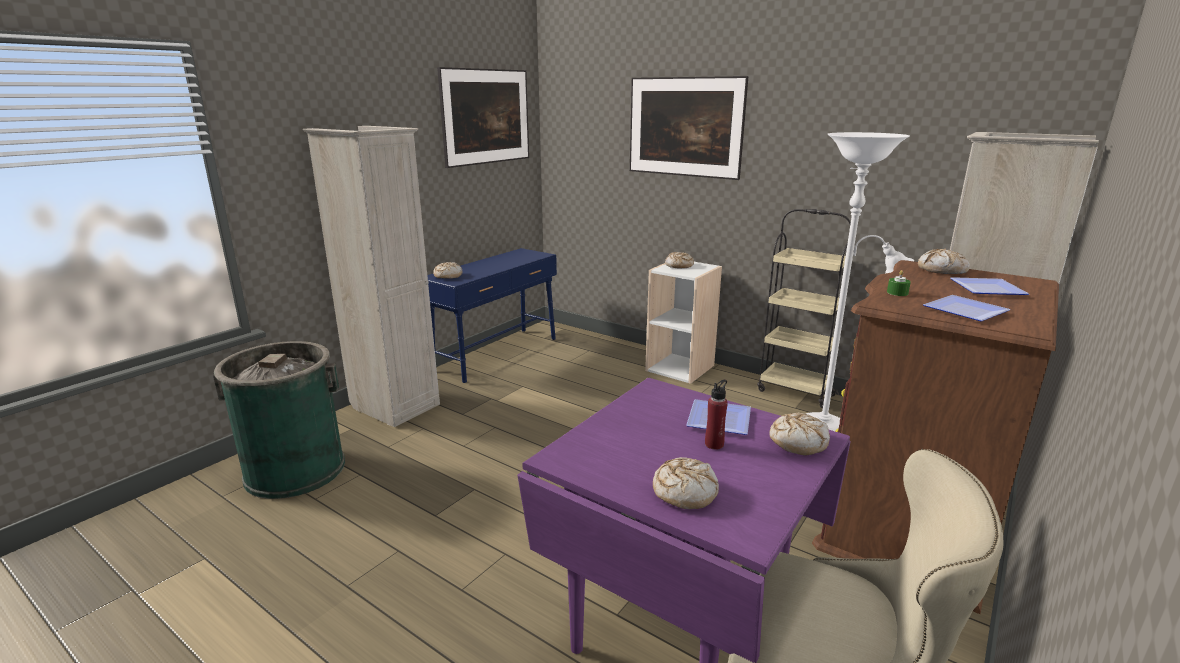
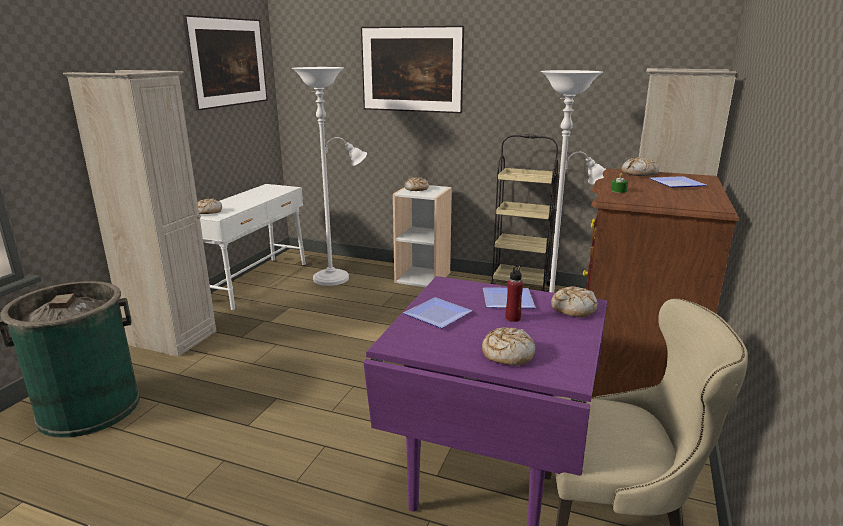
camera: 15 degrees left, 0 degrees up
(497, 354) = (256, 282): blue console table -> white console table
(582, 358) = (336, 278): none -> white floor lamp
(961, 311) = (669, 199): plate -> plate (435, 315)

